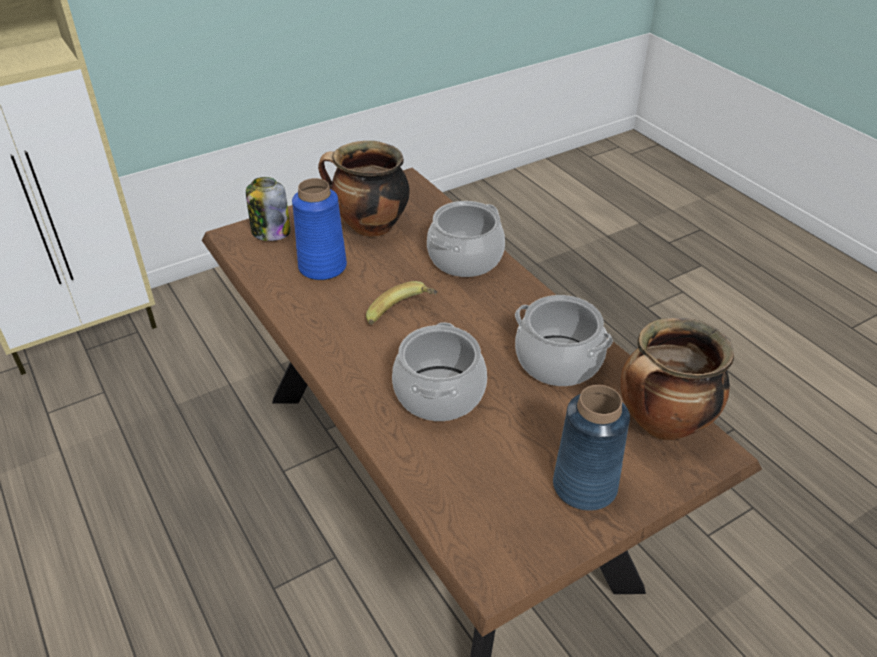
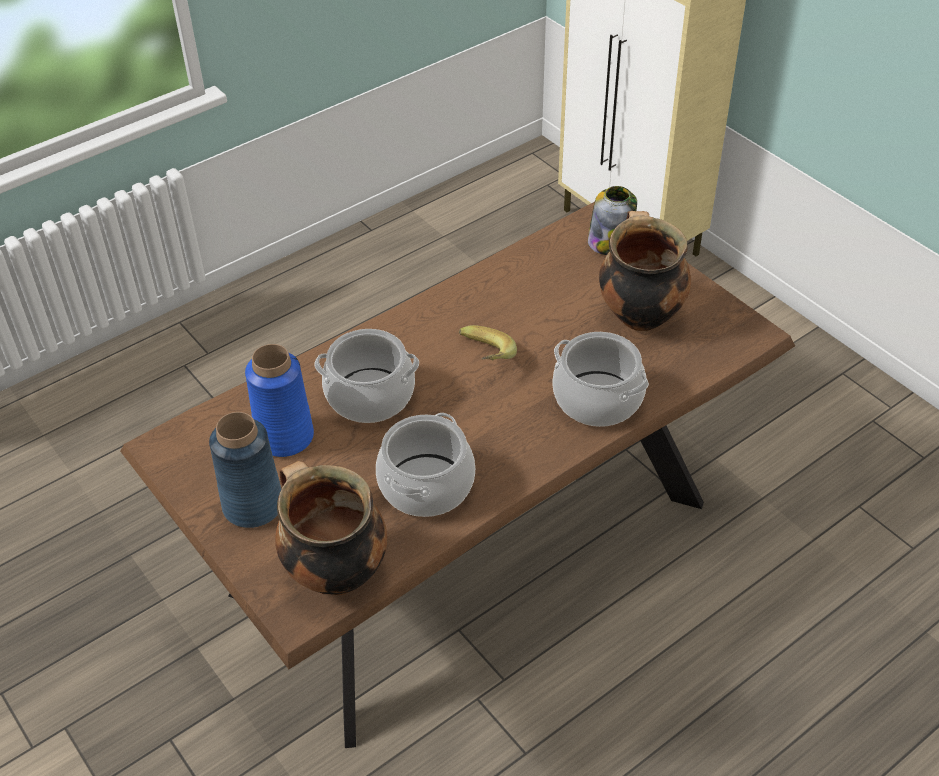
camera: 85 degrees right, 5 degrees up
(322, 267) = (555, 289): blue vase -> blue vase (284, 437)

